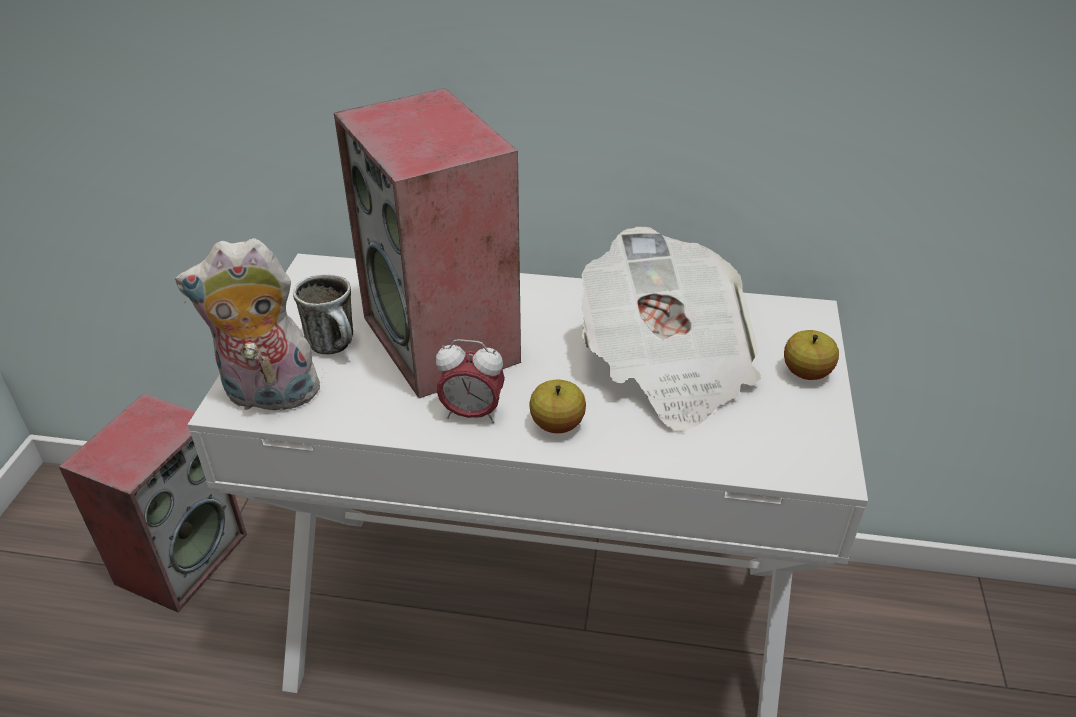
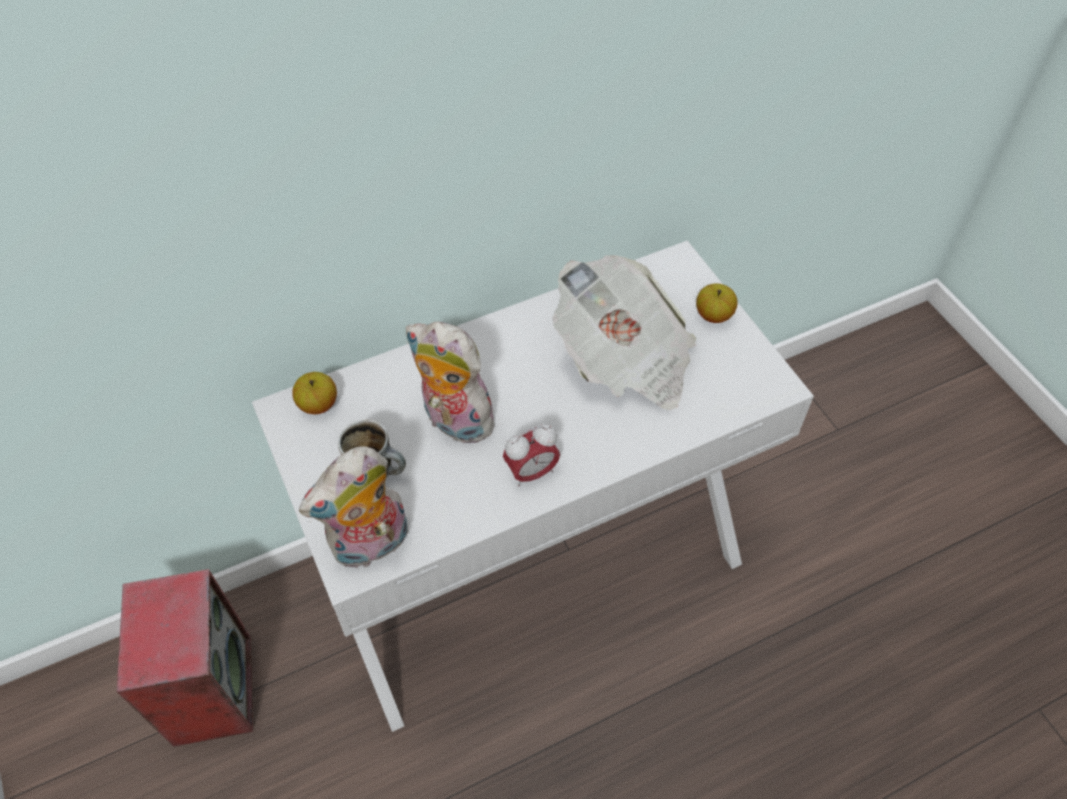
camera: 35 degrees left, 15 degrees up
(443, 340) = (453, 421): speaker -> plush toy
(557, 425) = (595, 448): apple -> apple (318, 404)

